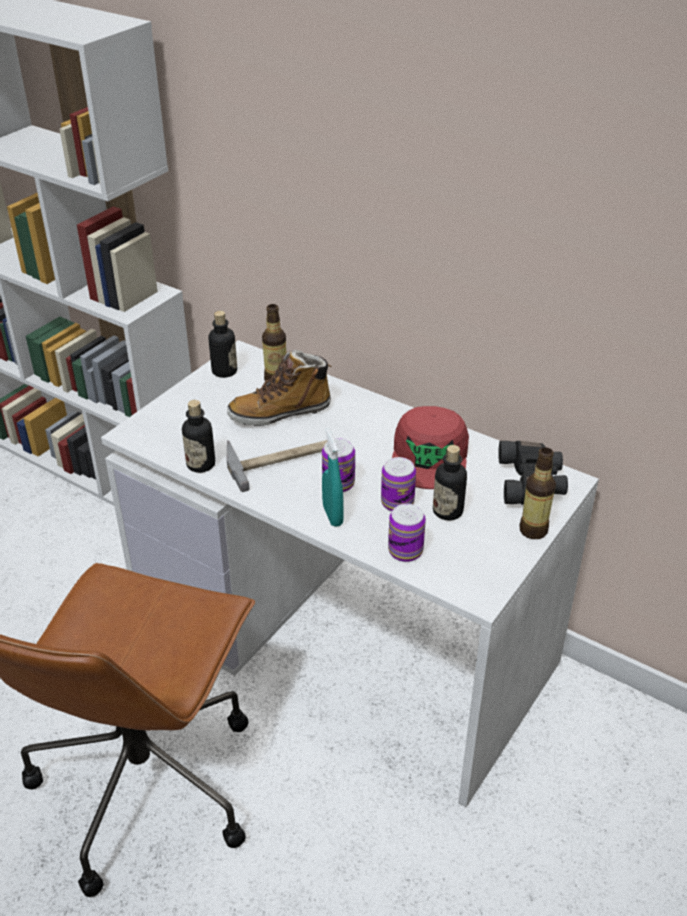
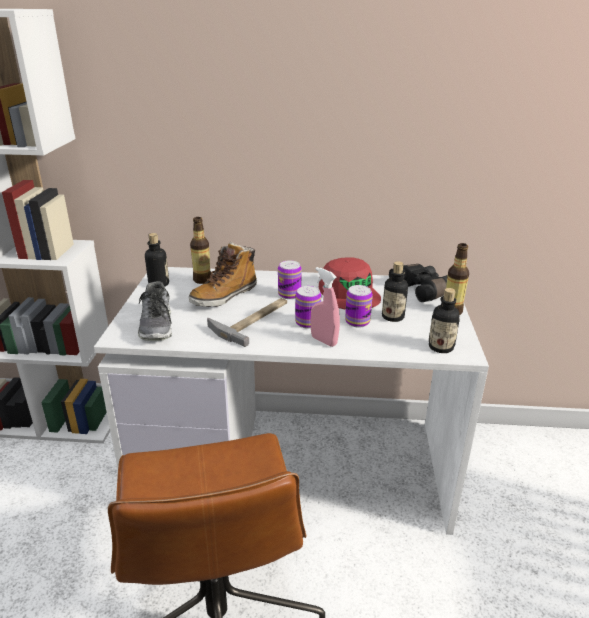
camera: 30 degrees left, 10 degrees down
(179, 431) = (157, 325): none -> shoe
(201, 464) = (195, 340): bottle -> bottle (441, 347)
(332, 515) = (324, 341): turquoise spray bottle -> pink spray bottle
(405, 551) = (393, 345): can -> can (289, 294)

